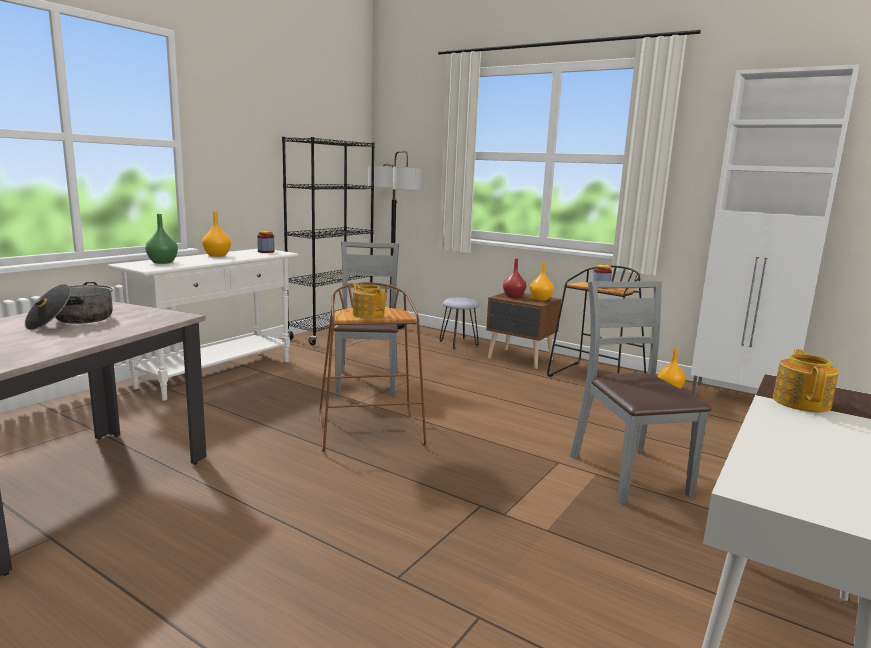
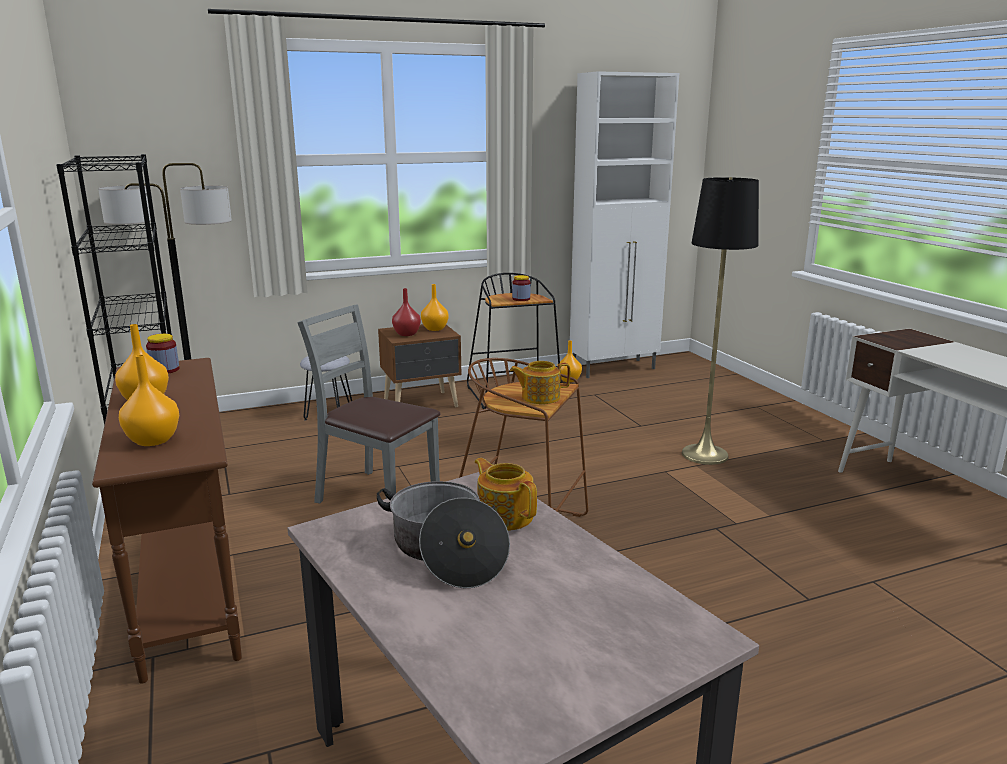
camera: 55 degrees left, 5 degrees up
(163, 262) = (153, 440): green vase -> orange vase
(218, 374) = (189, 592): white console table -> brown console table
(628, 474) = (704, 454): grey chair -> black floor lamp
(801, 402) = (914, 346): teapot -> teapot (505, 516)

